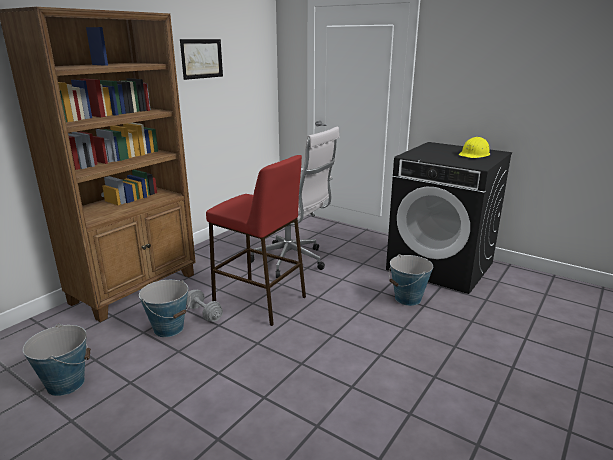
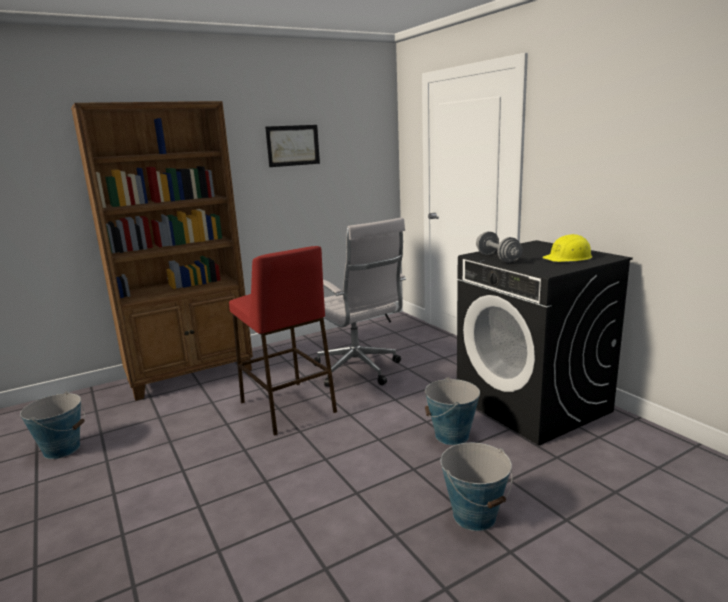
camera: 25 degrees right, 5 degrees down
(169, 328) = (182, 418): bucket -> bucket (474, 515)
(204, 313) = (225, 410): grey dumbbell -> grey dumbbell (497, 258)

